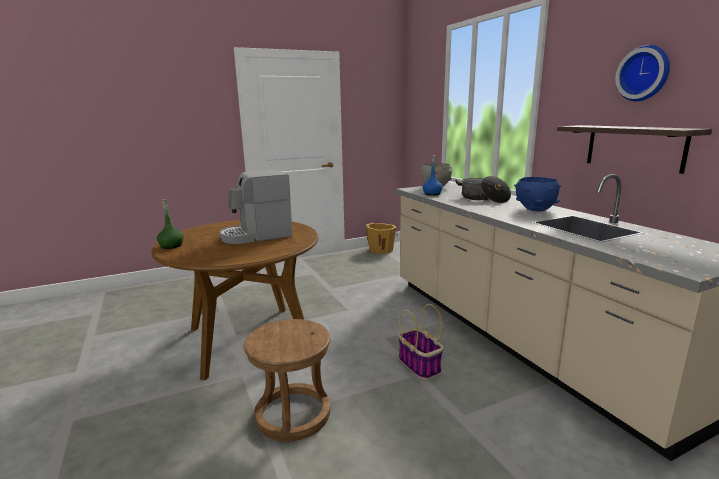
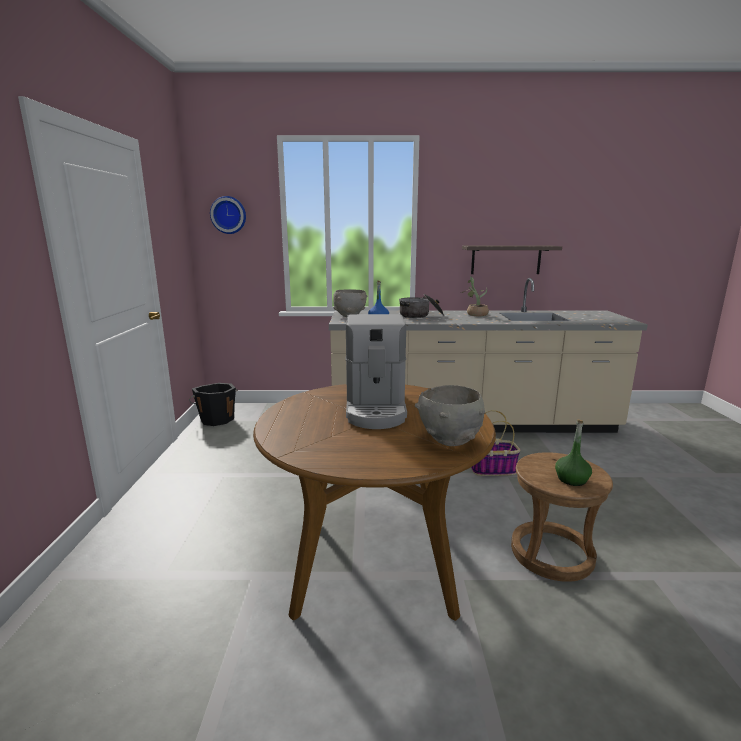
camera: 65 degrees left, 0 degrees up
(171, 246) = (369, 463): green bottle -> green bottle (571, 479)
(209, 256) = (449, 440): none -> grey bowl
(381, 250) = (217, 419): orange bucket -> black bucket
(535, 209) = (474, 314): blue bowl -> potted plant
(644, 73) = (508, 209): wall clock -> wall clock (229, 215)

